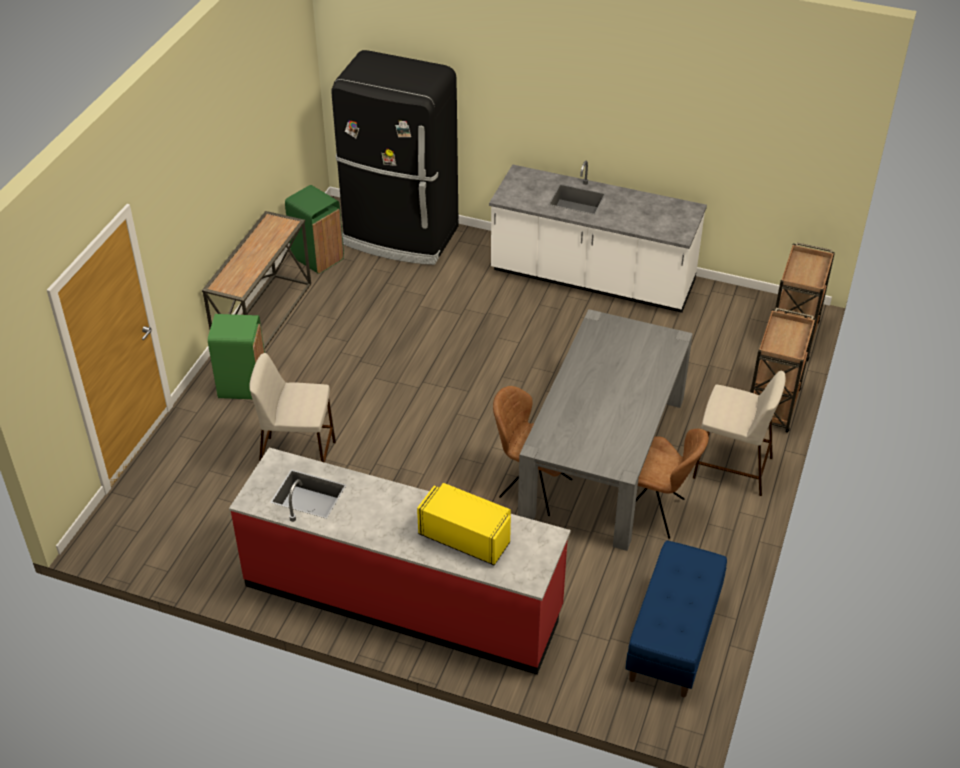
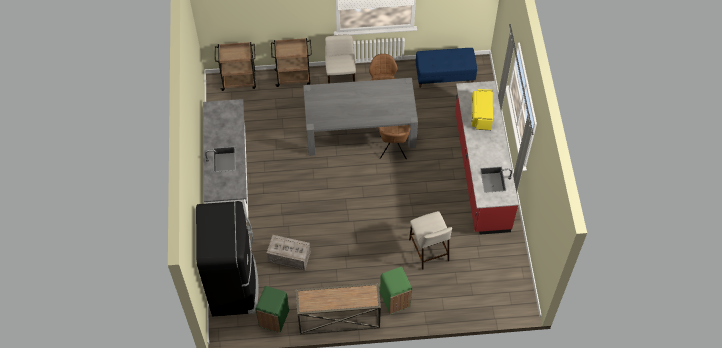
camera: 115 degrees left, 15 degrees up
(405, 299) = (288, 257): none -> crate

